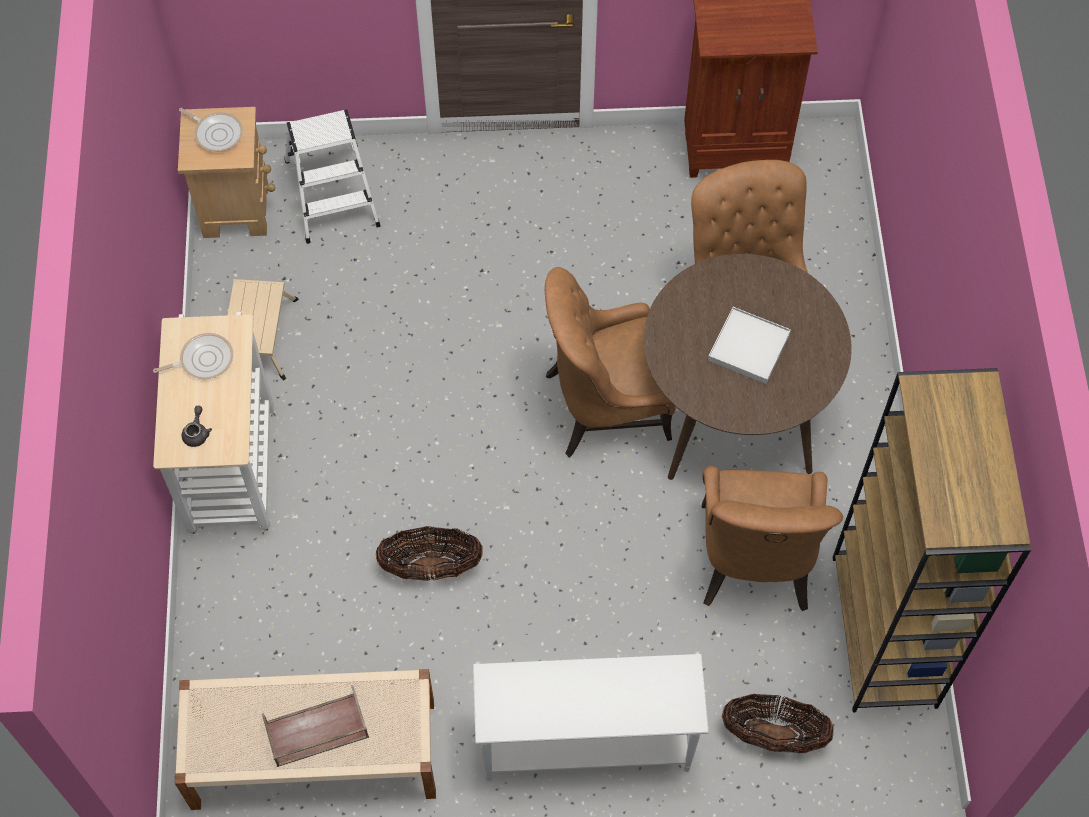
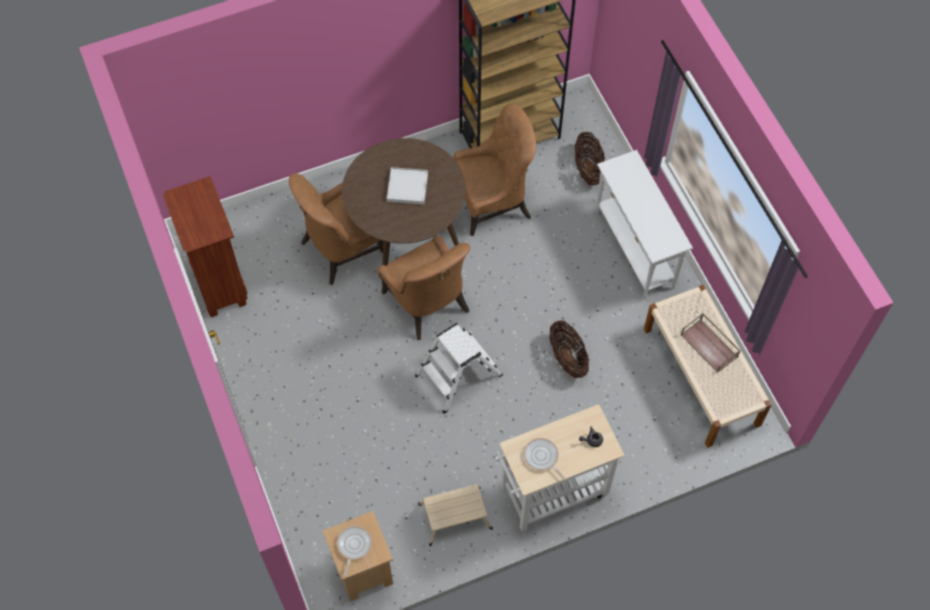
camera: 110 degrees left, 0 degrees up
(331, 192) = (327, 515): white step ladder -> white step ladder (459, 375)

